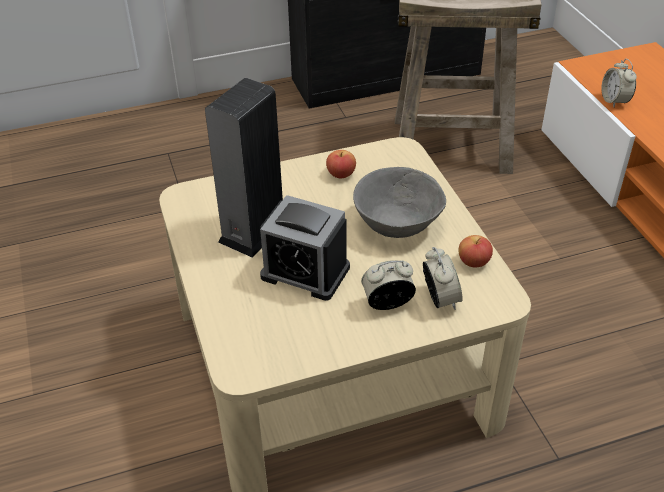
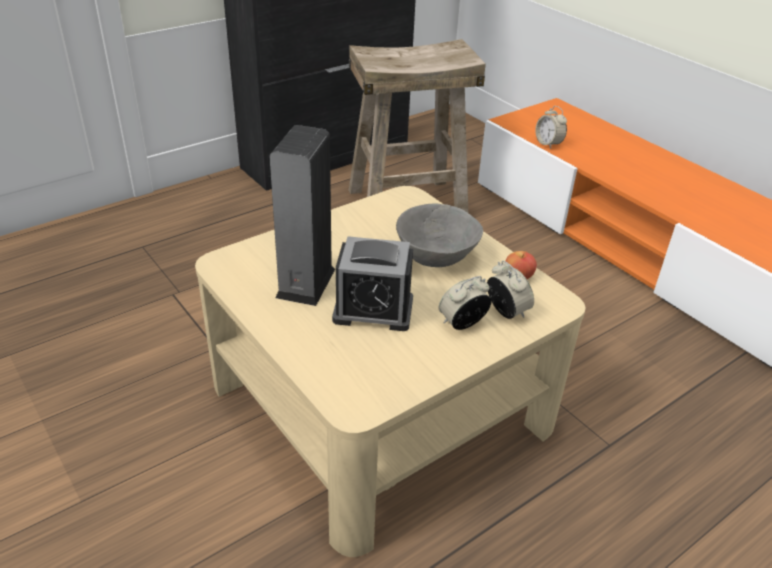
camera: 20 degrees left, 5 degrees down
(341, 174) = (364, 222): apple -> none

